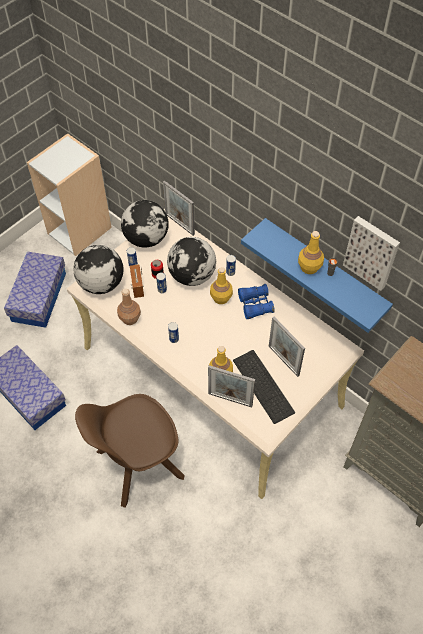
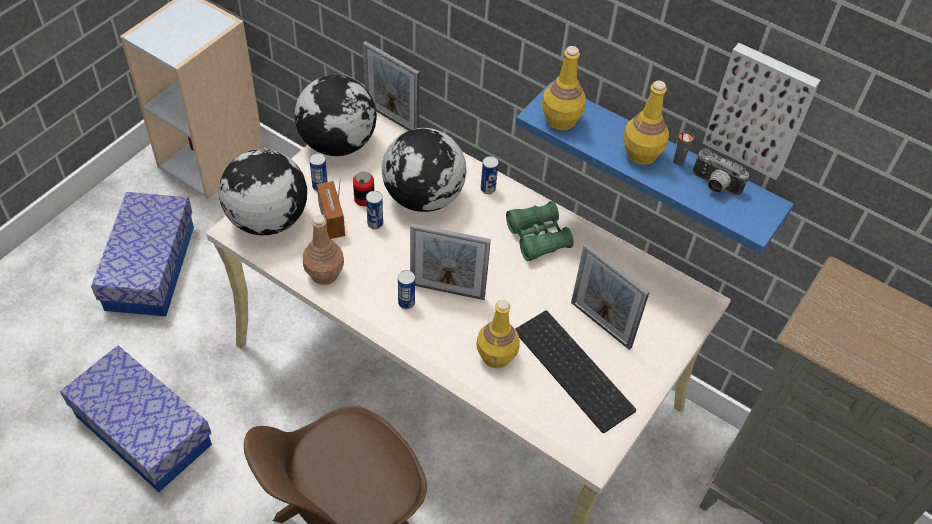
camera: 10 degrees left, 5 degrees down
(221, 298) = (478, 230): yellow bottle -> yellow bottle (561, 120)
(230, 399) = (519, 397): picture frame -> picture frame (447, 291)
(255, 305) = (537, 237): blue binoculars -> green binoculars
(348, 290) = (714, 186): none -> camera

